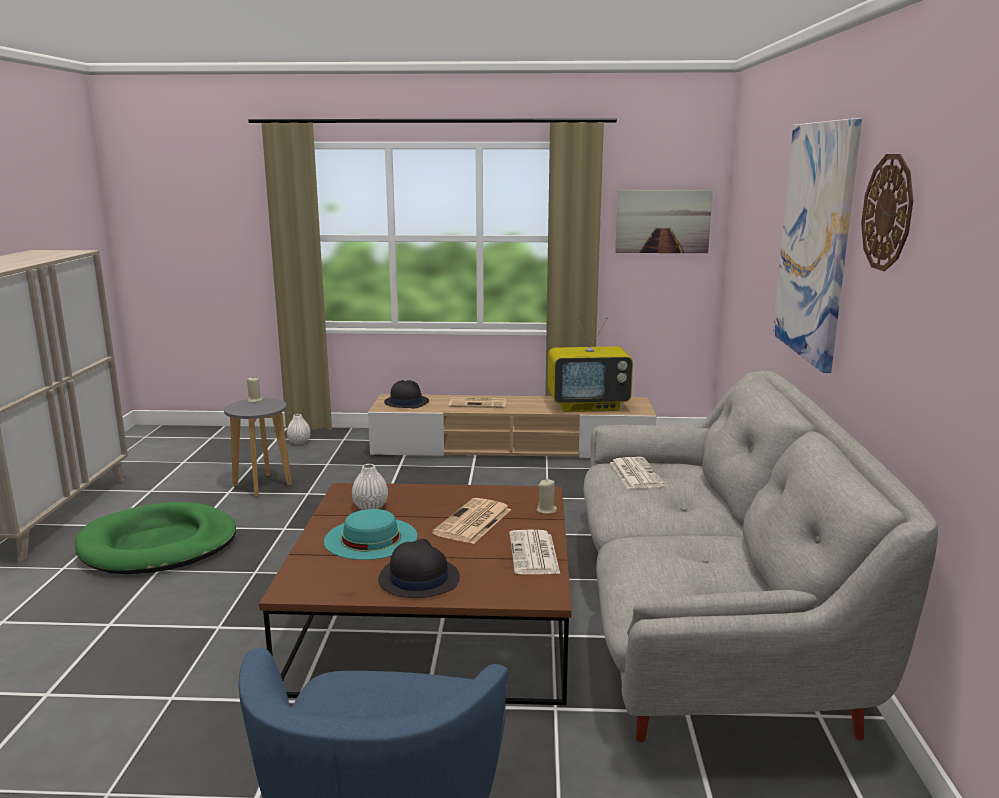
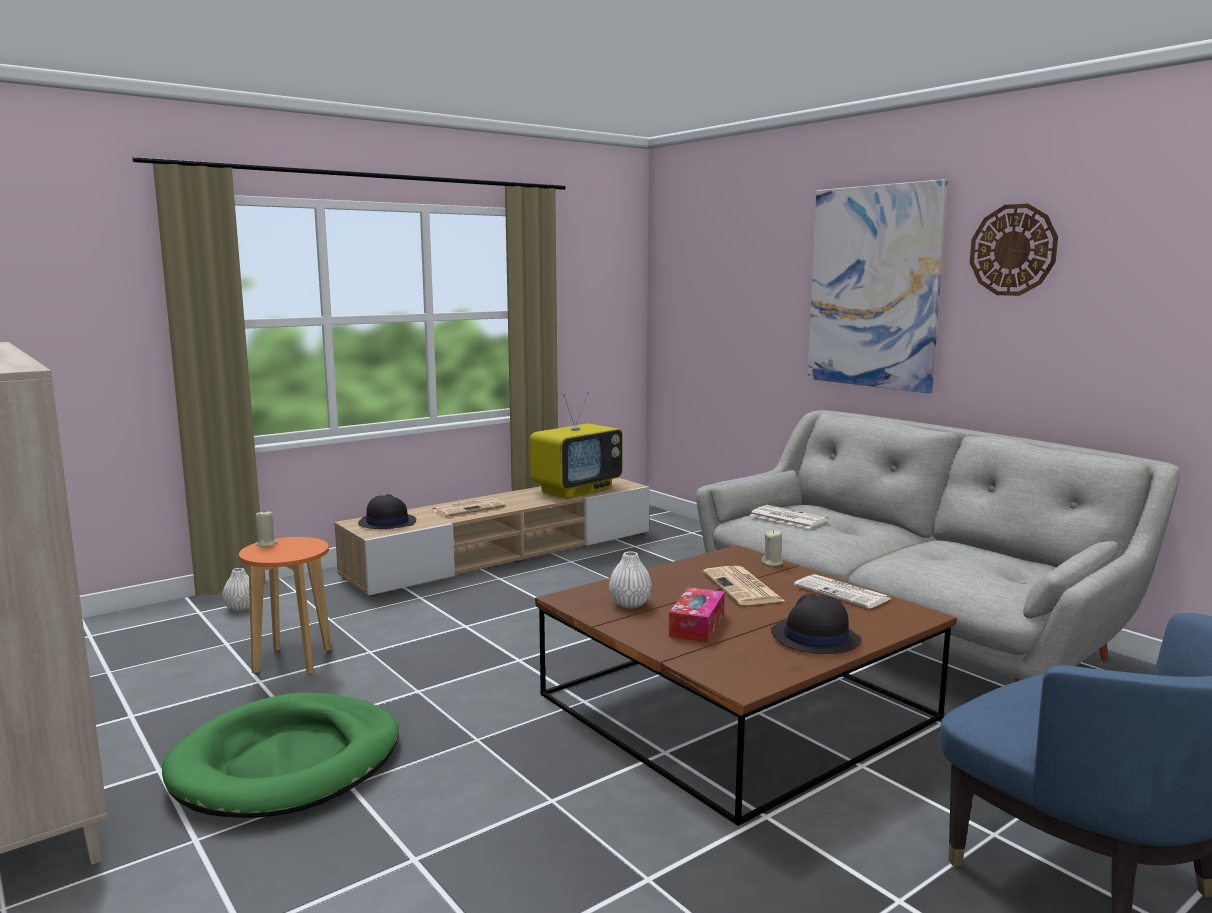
camera: 40 degrees left, 5 degrees down
(262, 486) = (292, 662): grey stool -> orange stool
(370, 538) = (697, 625): turquoise hat -> tissue box
(663, 221) = (599, 293): picture -> none

